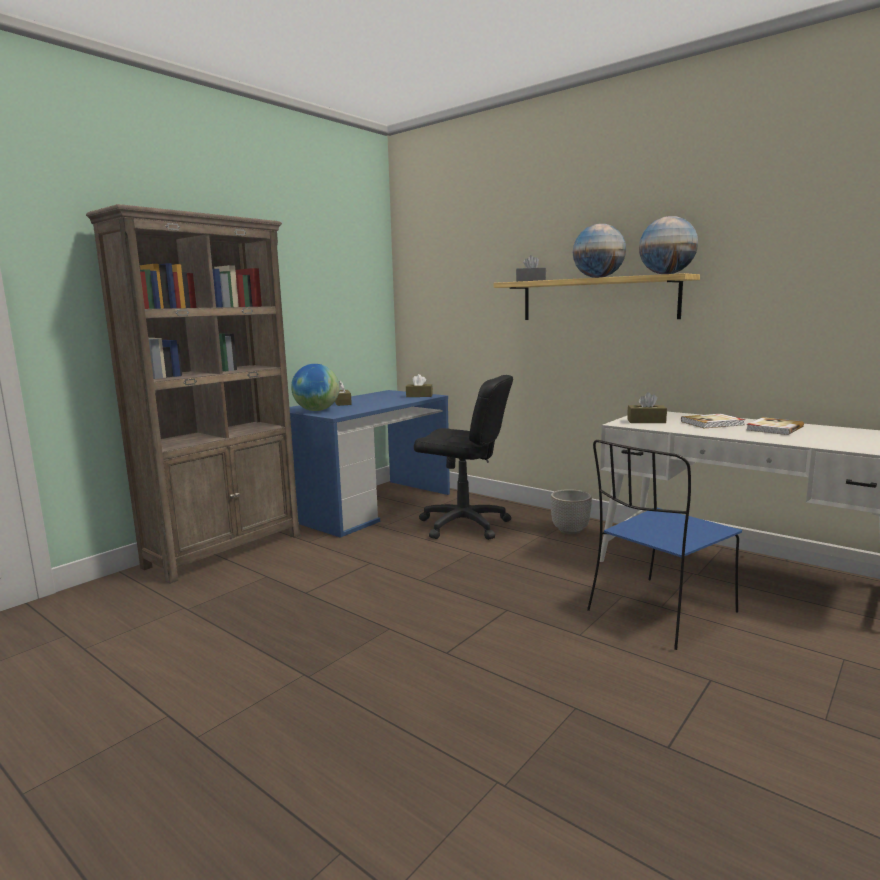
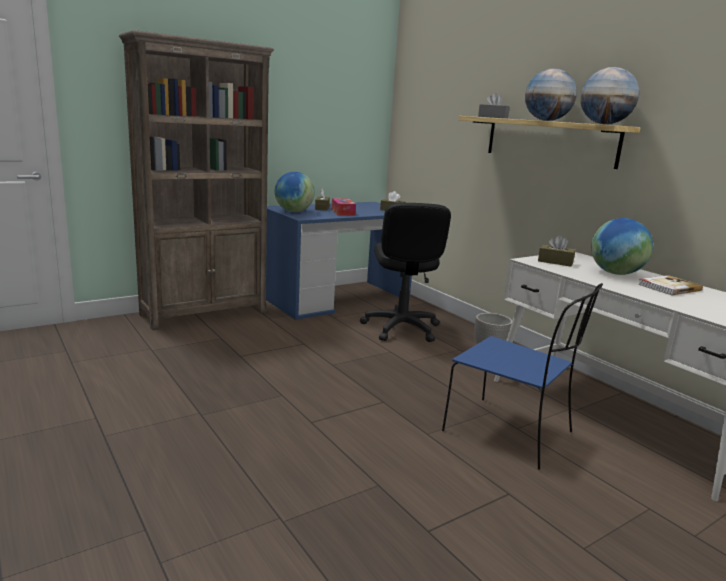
camera: 15 degrees right, 5 degrees up
(371, 404) = (343, 212): none -> tissue box
(464, 525) = (401, 328): black office chair -> black office chair turned 45 degrees clockwise
(659, 613) = (511, 433): blue chair -> blue chair turned 120 degrees counterclockwise
(713, 423) = (616, 273): book -> globe

